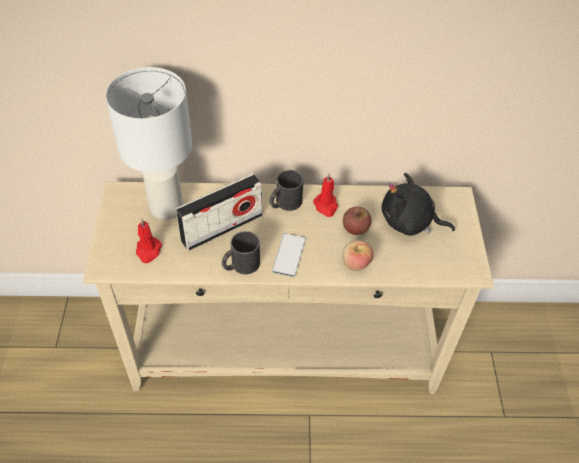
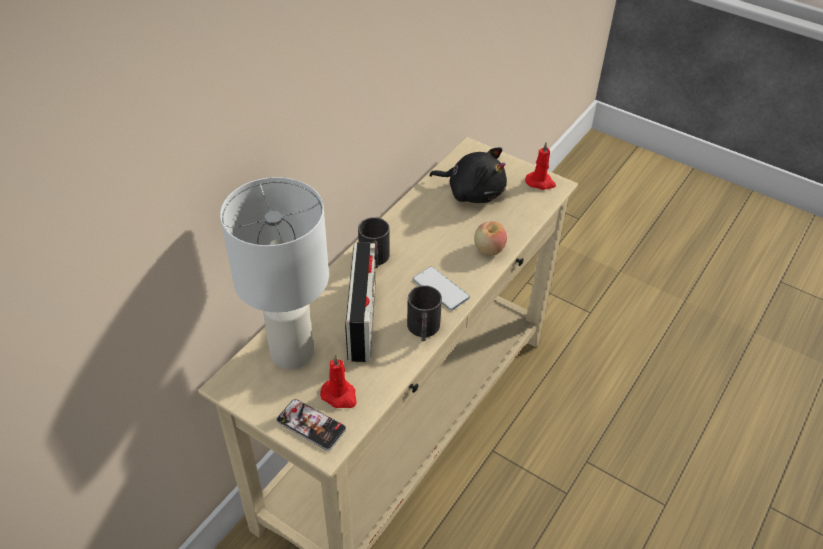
camera: 55 degrees left, 5 degrees down
(115, 249) = (311, 425): none -> phone
(326, 206) = (405, 233): red candle -> red candle (540, 182)
(355, 228) = (449, 228): apple -> none
(409, 222) = (472, 192): black plush toy -> black plush toy turned 120 degrees counterclockwise

